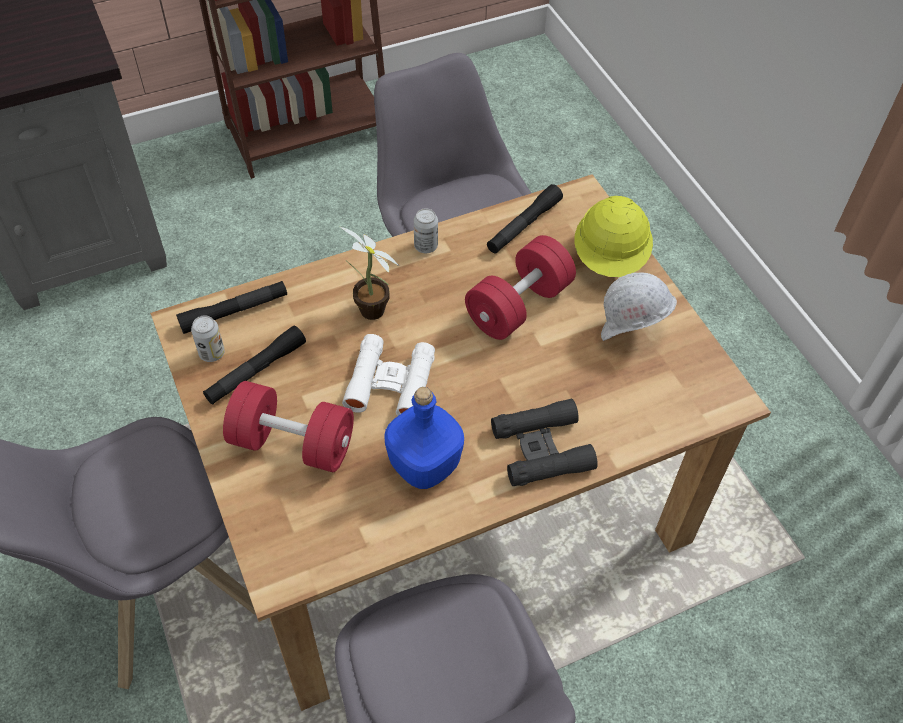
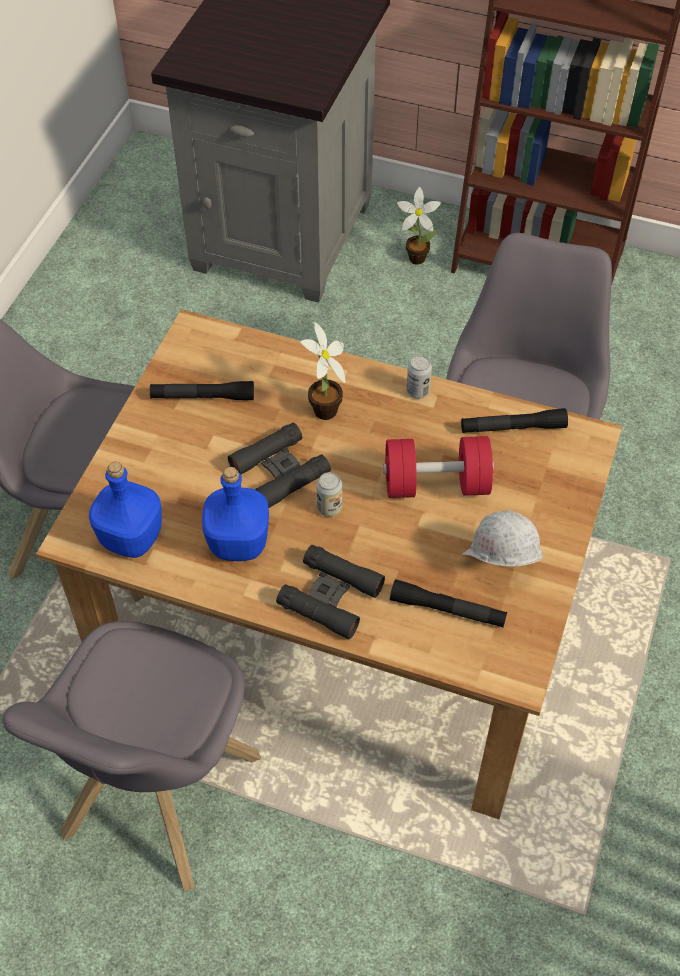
camera: 45 degrees right, 0 degrees up
(210, 184) = (414, 257): none -> potted plant
(212, 353) = (188, 364): can -> can (329, 508)
(234, 312) = (233, 346): black flashlight -> black flashlight (447, 610)
(292, 443) = (173, 462): red dumbbell -> none
(331, 533) = (133, 538): none -> blue bottle
(390, 383) = (279, 471): white binoculars -> black binoculars
(610, 257) = (554, 501): yellow hard hat -> none

